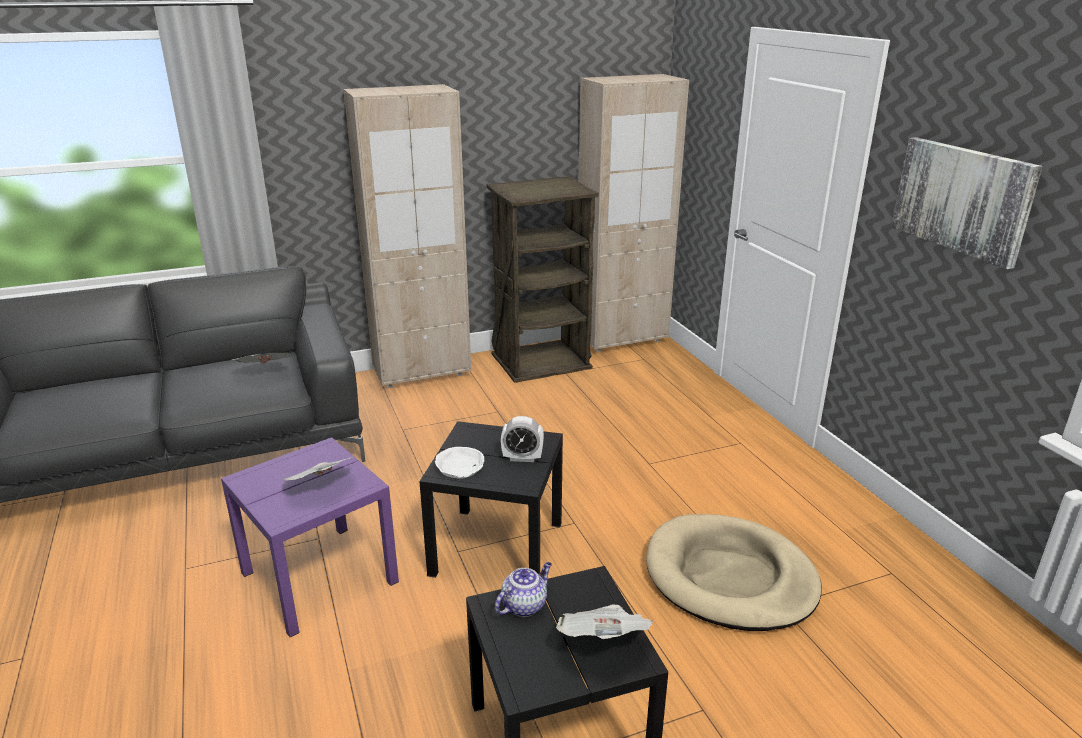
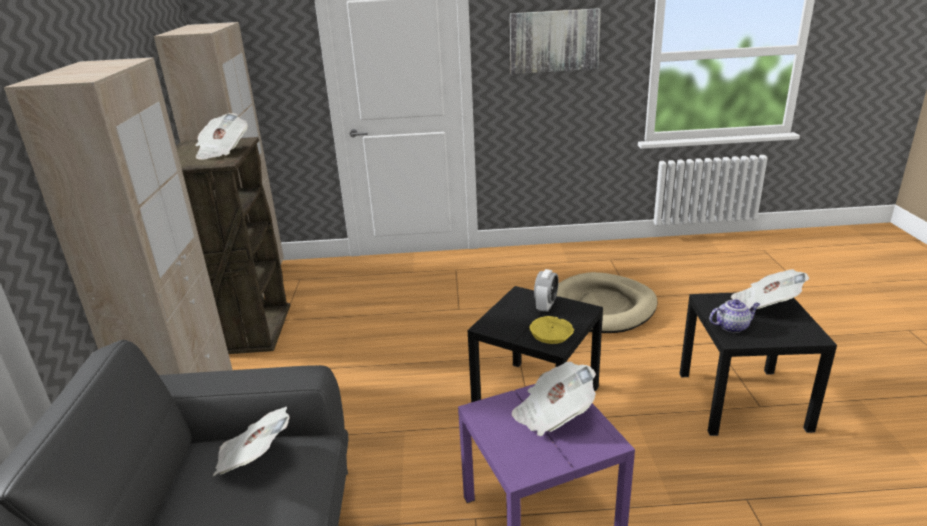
camera: 70 degrees left, 0 degrees up
(460, 469) = (551, 335): white bowl -> yellow bowl
(524, 605) = (732, 326): teapot -> teapot turned 105 degrees clockwise
(547, 191) = (222, 151): none -> newspaper

